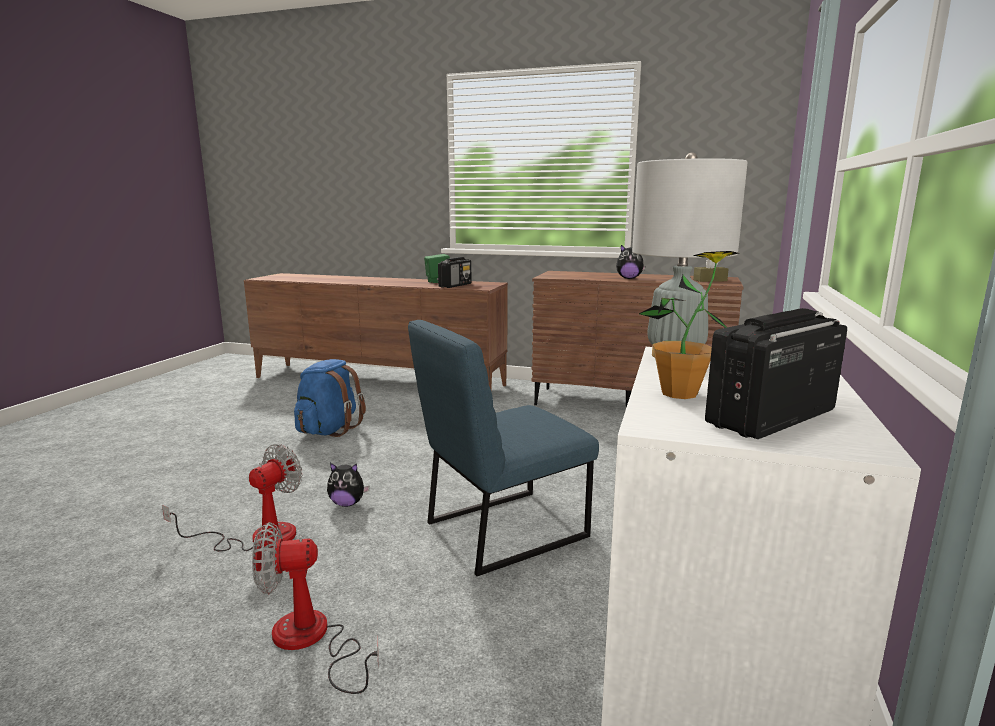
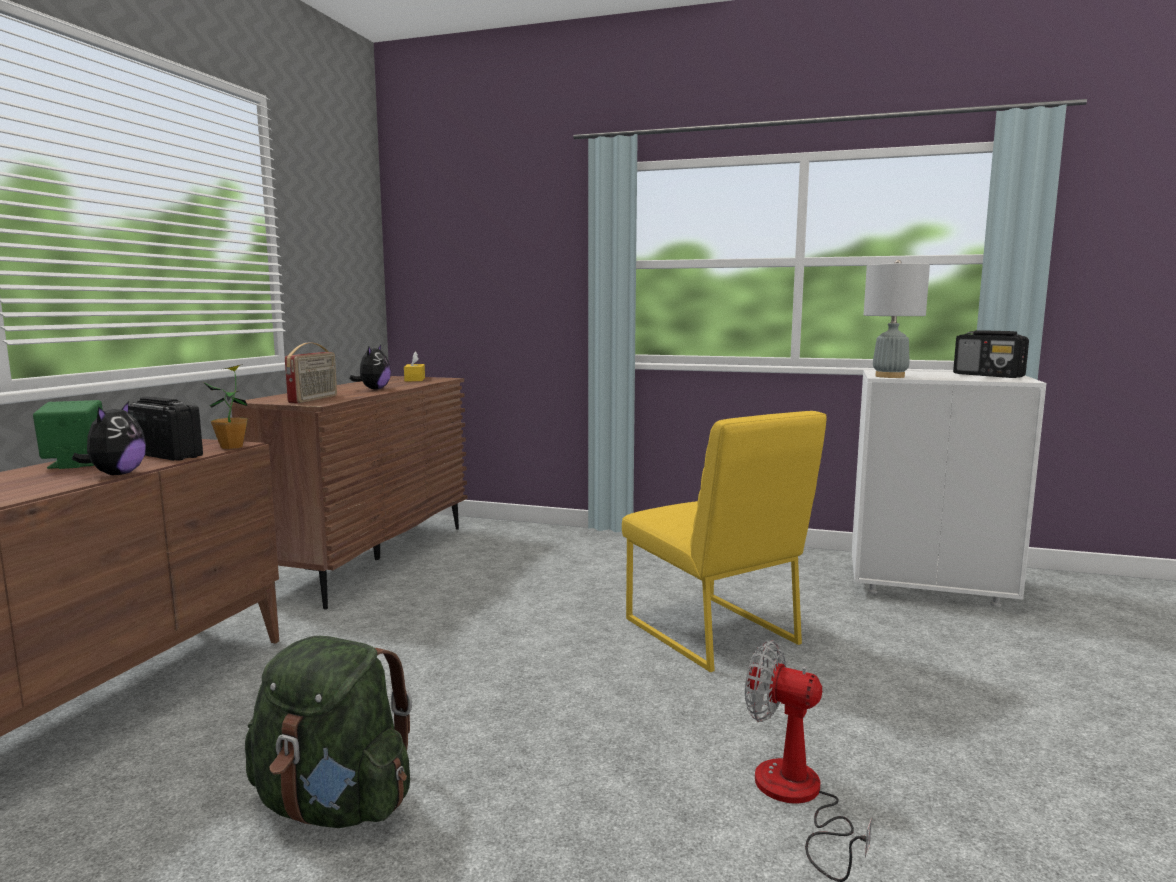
camera: 90 degrees left, 5 degrees down
(311, 641) = (954, 716): fan -> none
(329, 430) = (334, 805): blue backpack -> green backpack
(347, 503) = (674, 733): plush toy -> plush toy (116, 474)
(502, 530) = (713, 633): blue chair -> yellow chair
(565, 275) = (314, 399): none -> radio
(679, 393) = (970, 378): potted plant -> potted plant (232, 447)
(710, 280) = (414, 379): brown tissue box -> yellow tissue box

